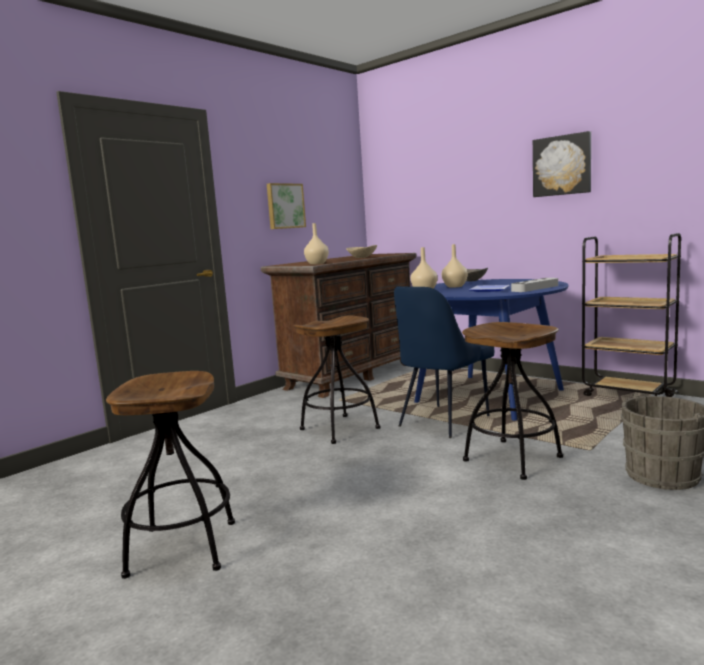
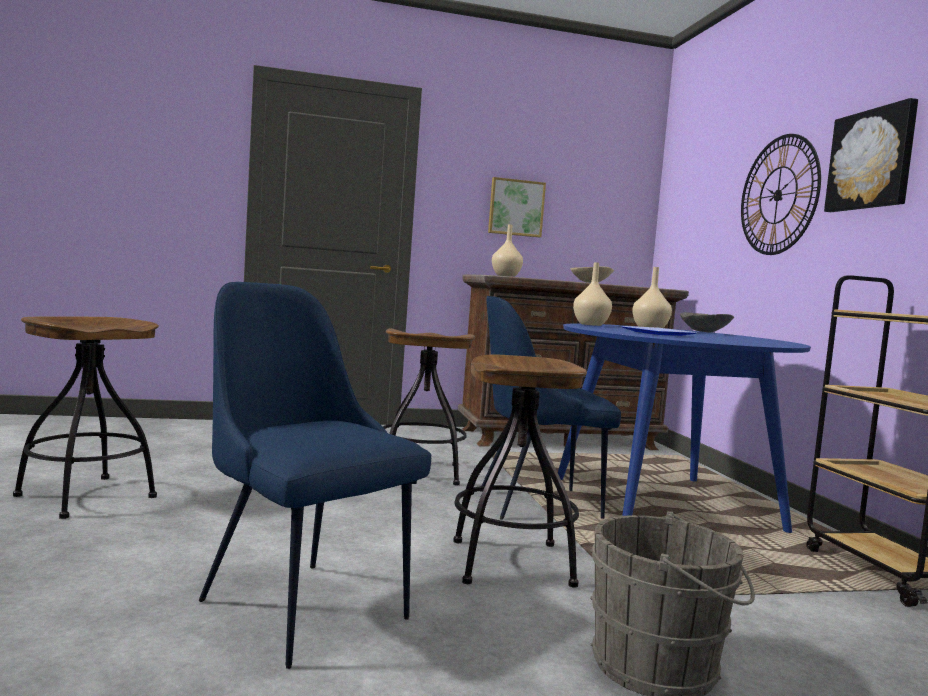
camera: 35 degrees right, 5 degrees down
(487, 186) = (778, 195): none -> wall clock
(502, 533) = (300, 609): none -> blue chair
(535, 288) = (718, 341): grey tray -> none

